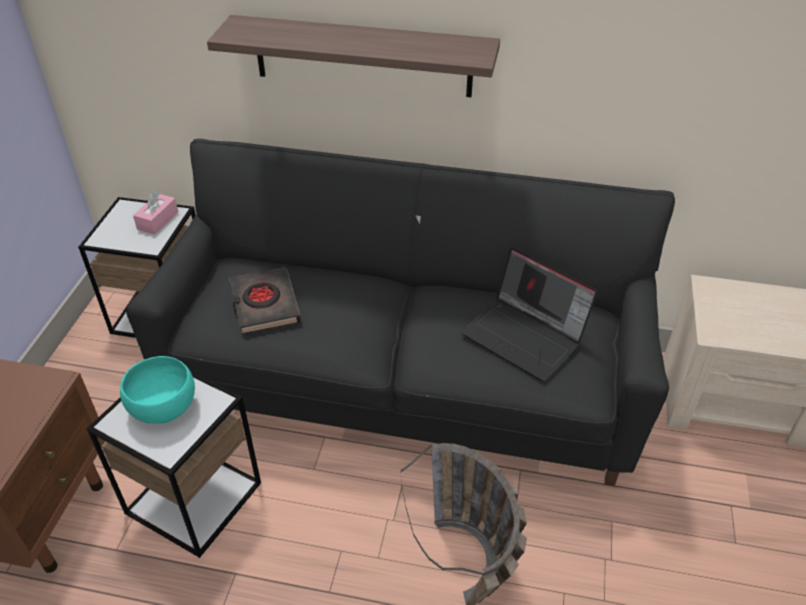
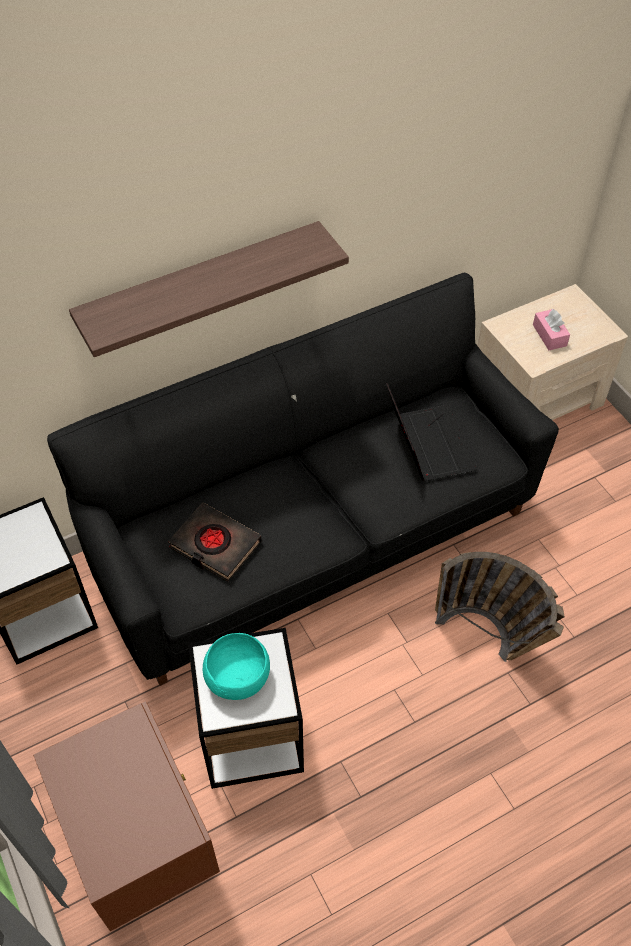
camera: 40 degrees left, 10 degrees up
(158, 220) = (28, 531): pink tissue box -> pink tissue box (549, 335)
(525, 336) = (427, 444): laptop -> laptop turned 105 degrees counterclockwise

